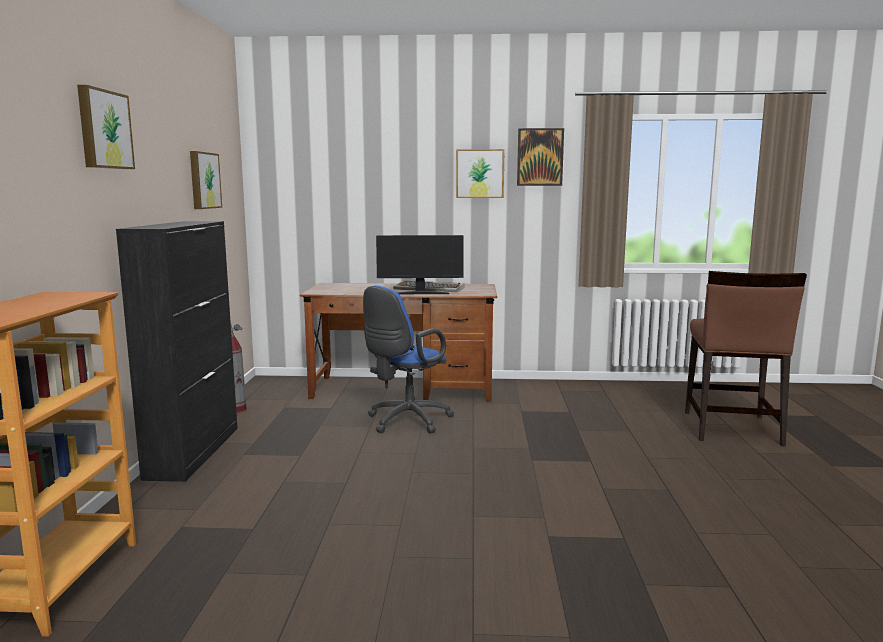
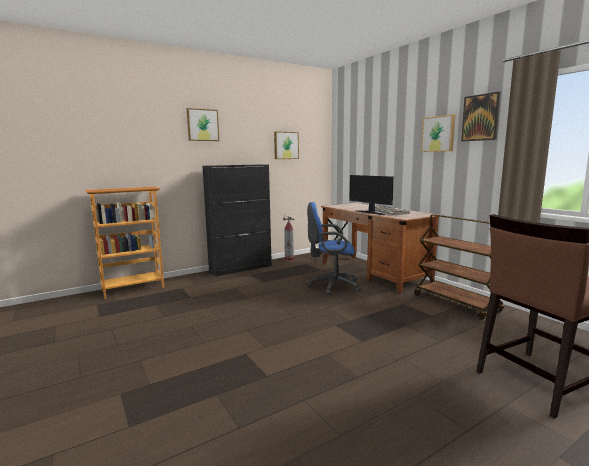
camera: 55 degrees right, 0 degrees up
(555, 392) = (456, 303): none -> brown cart

